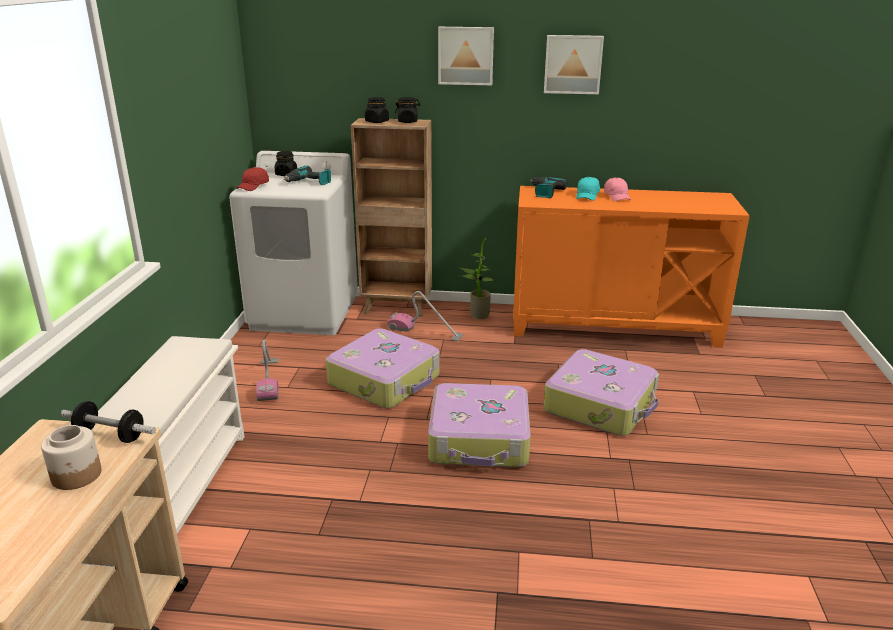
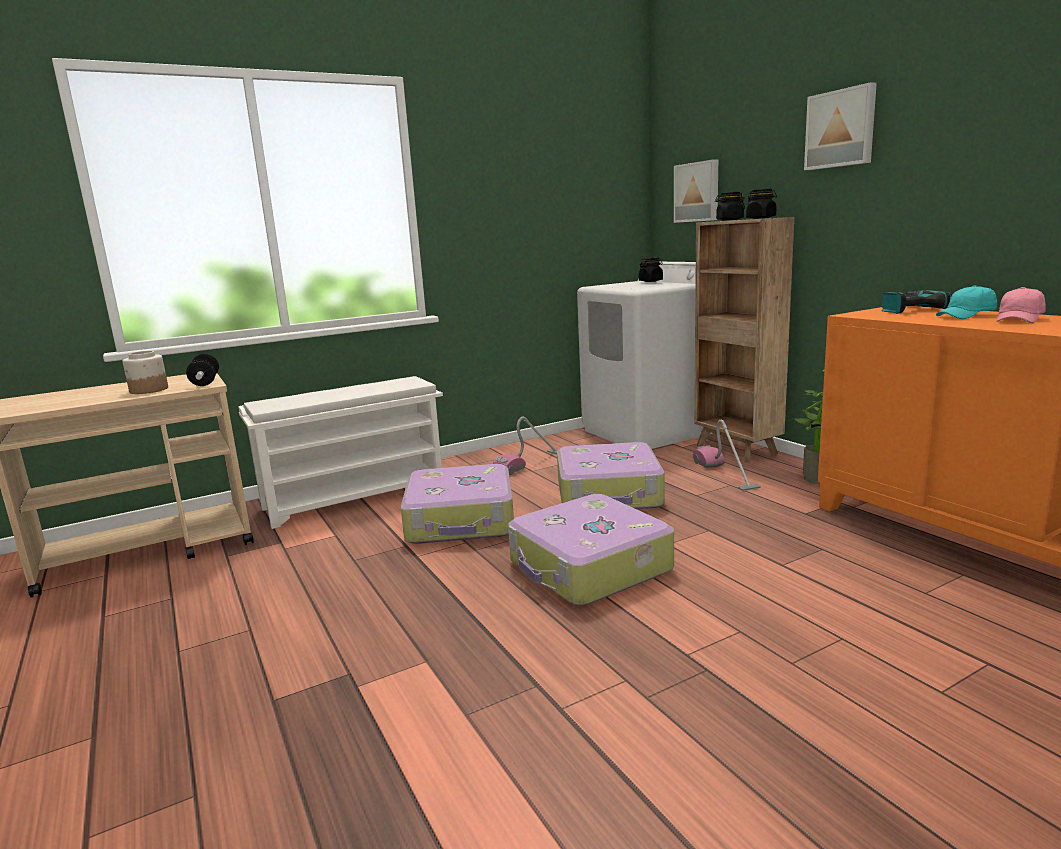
camera: 55 degrees right, 10 degrees down
(253, 186) = (604, 285): red cap -> none
(308, 182) = (652, 285): power drill -> none
(573, 64) = (986, 114): picture -> picture (697, 192)
(601, 405) = (792, 606): suitcase -> suitcase (461, 520)

